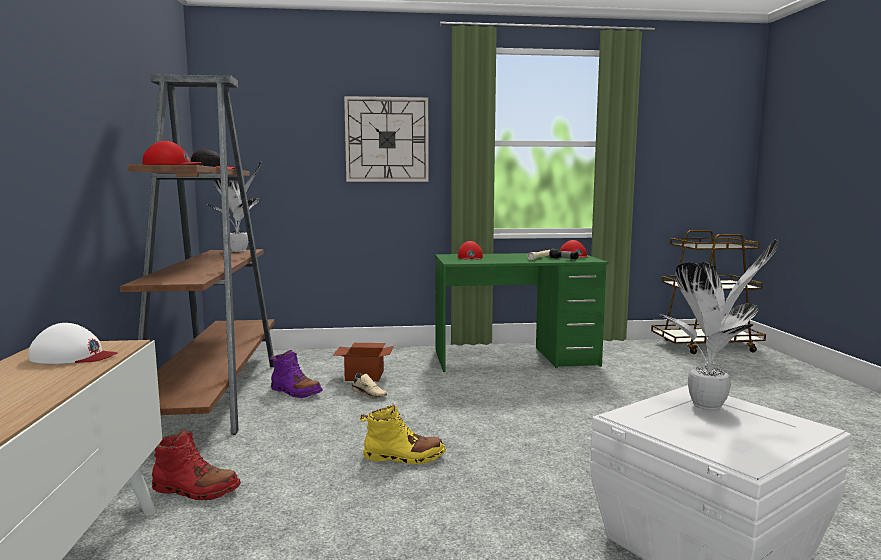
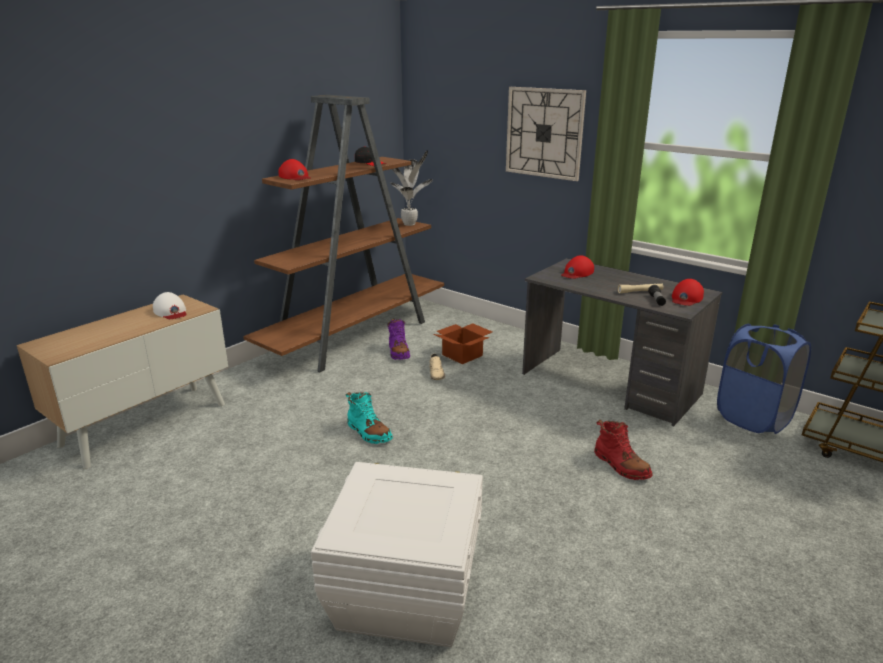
camera: 45 degrees right, 15 degrees up
(195, 490) = (253, 401): red boot -> red boot (621, 465)
(404, 457) = (368, 432): yellow boot -> turquoise boot
(515, 359) = (609, 384): green desk -> grey desk
(626, 349) = (753, 418): none -> blue laundry basket
(710, 406) = (435, 496): potted plant -> none

